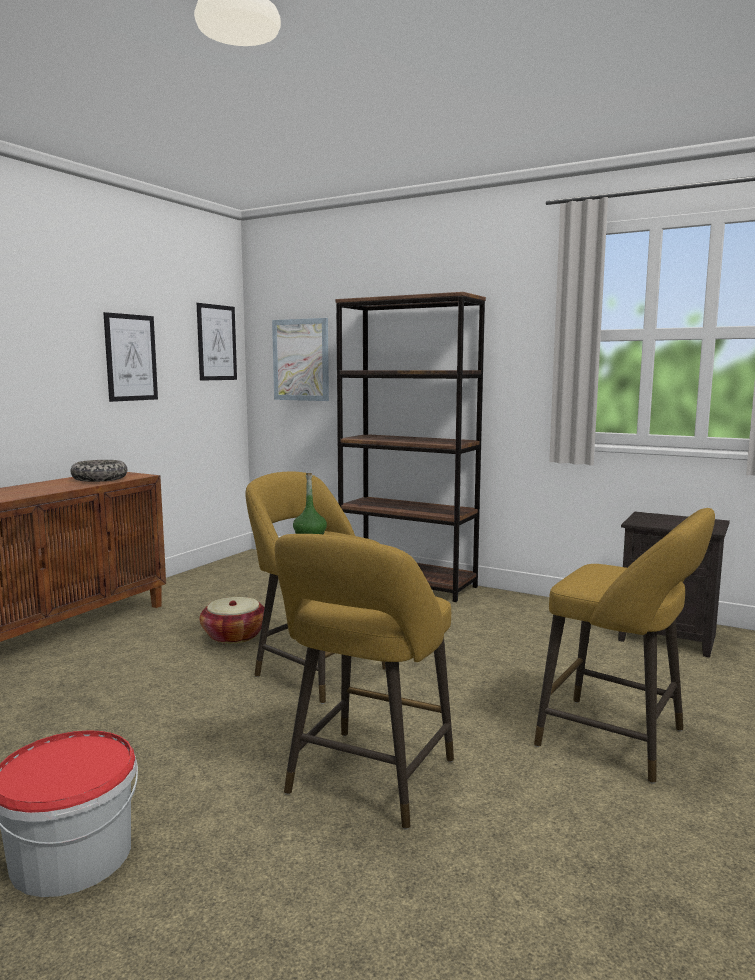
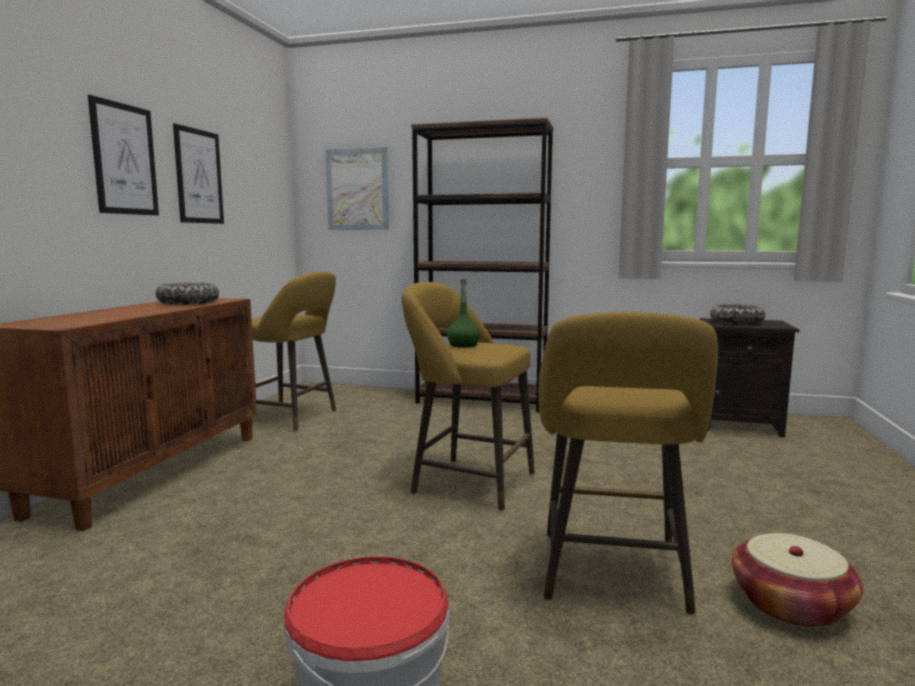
camera: 15 degrees left, 0 degrees up
(216, 342) = (271, 170): picture -> picture (124, 159)
(234, 636) = (355, 459): basket -> basket (791, 605)
(620, 741) = (788, 510): yellow stool -> yellow stool (293, 418)
(665, 521) = (736, 322): none -> bowl

